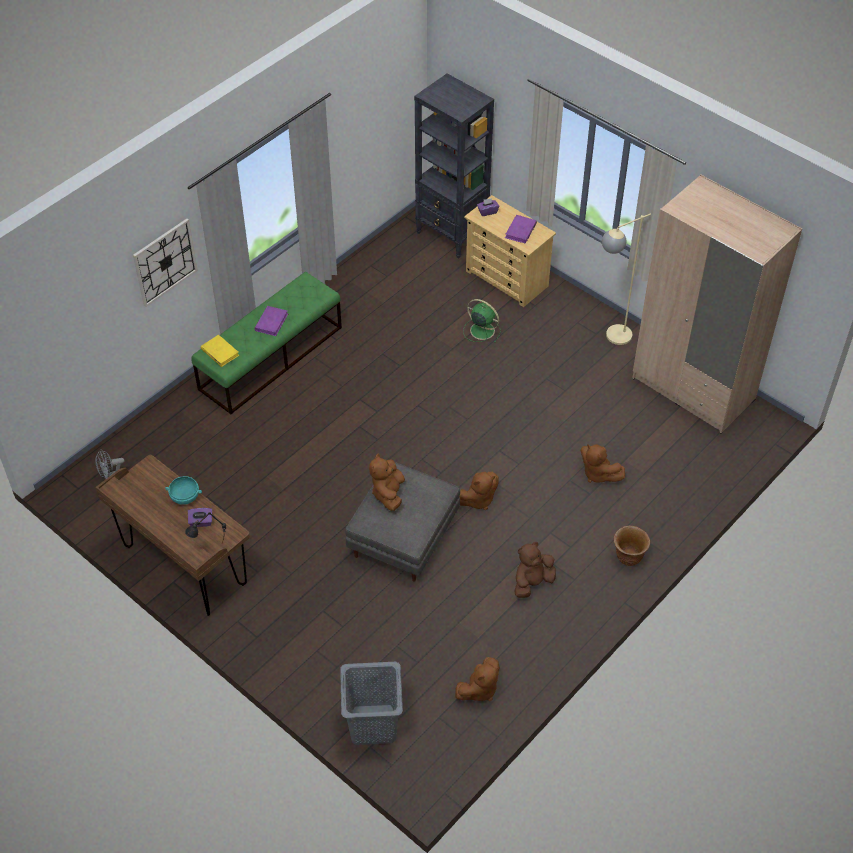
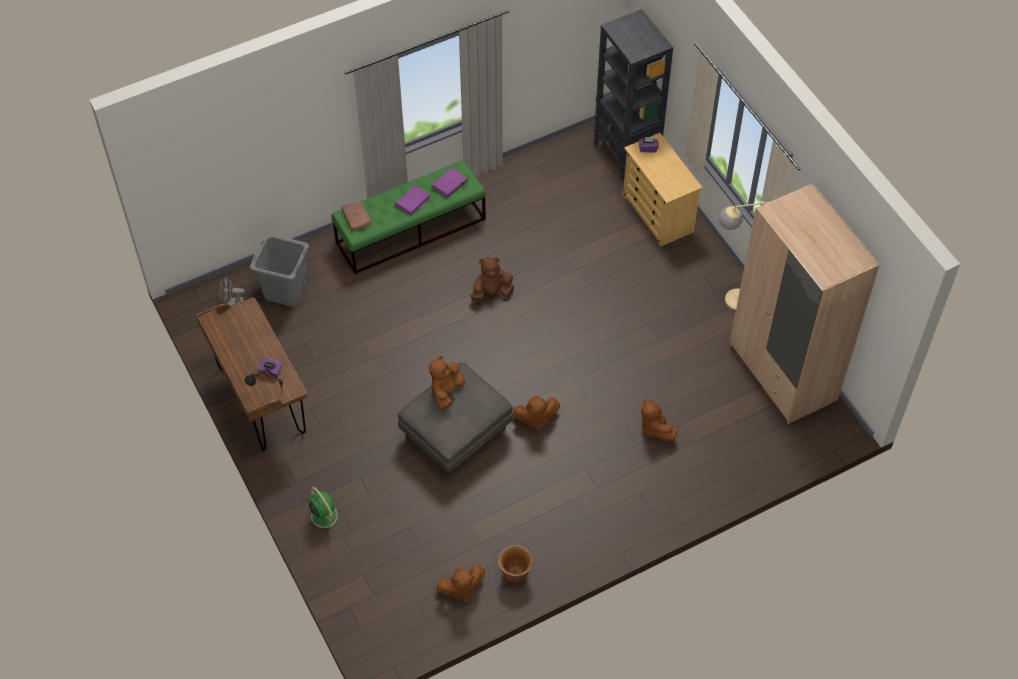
camera: 20 degrees right, 5 degrees up
(165, 262) = (317, 129): wall clock -> none
(185, 497) = (267, 345): turquoise bowl -> none
(220, 352) = (356, 217): yellow book -> brown book
(372, 724) = (359, 589): grey laundry basket -> grey laundry basket (285, 290)
(481, 330) = (611, 258): green fan -> green fan (323, 515)
(520, 231) = (670, 176): purple book -> purple book (449, 184)
(532, 582) = (549, 509): brown plush toy -> brown plush toy (492, 292)
(628, 557) = (646, 513): brown planter -> brown planter (515, 573)

